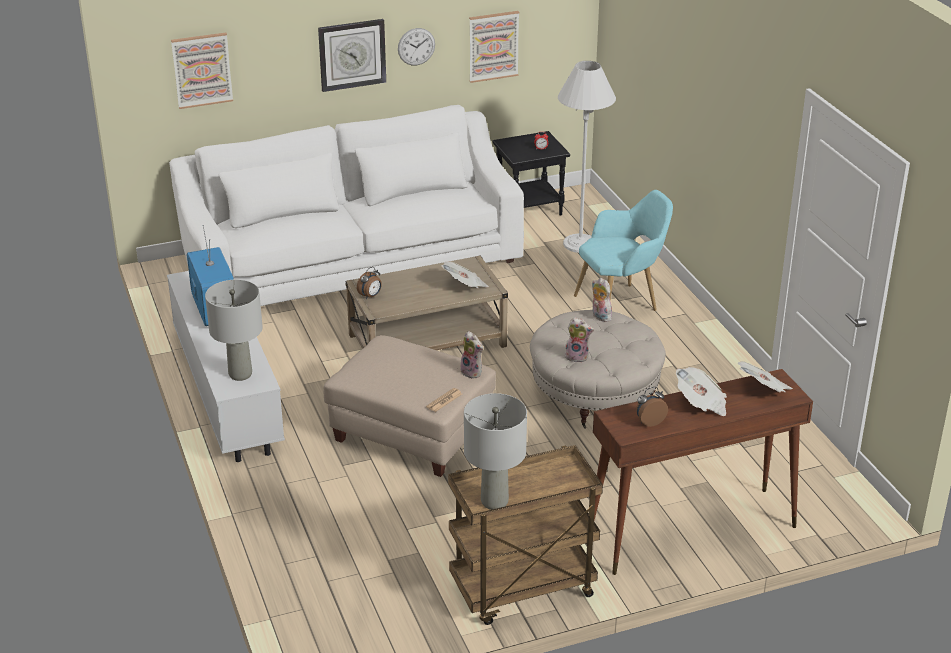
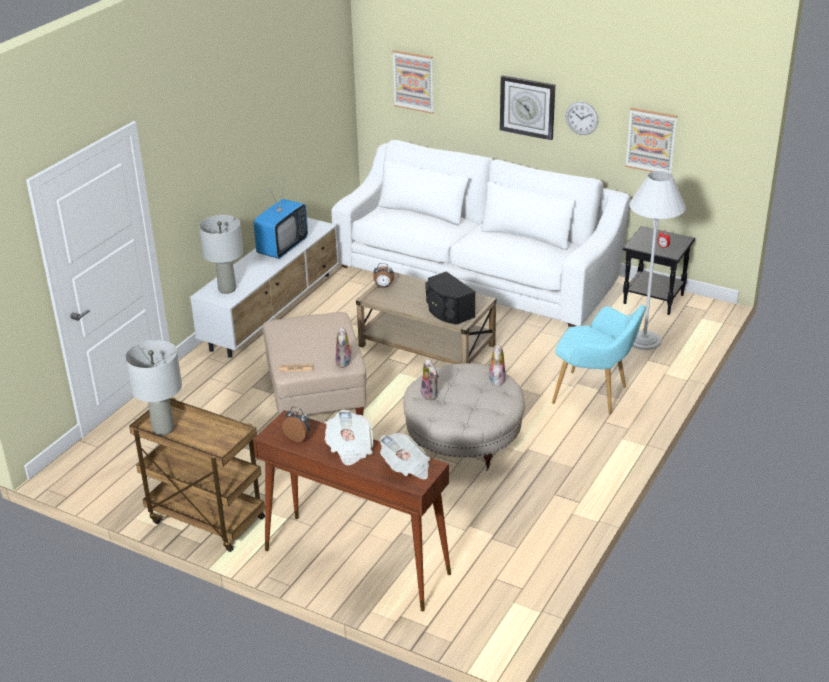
camera: 50 degrees right, 0 degrees up
(465, 286) = (448, 311): newspaper -> black speaker

